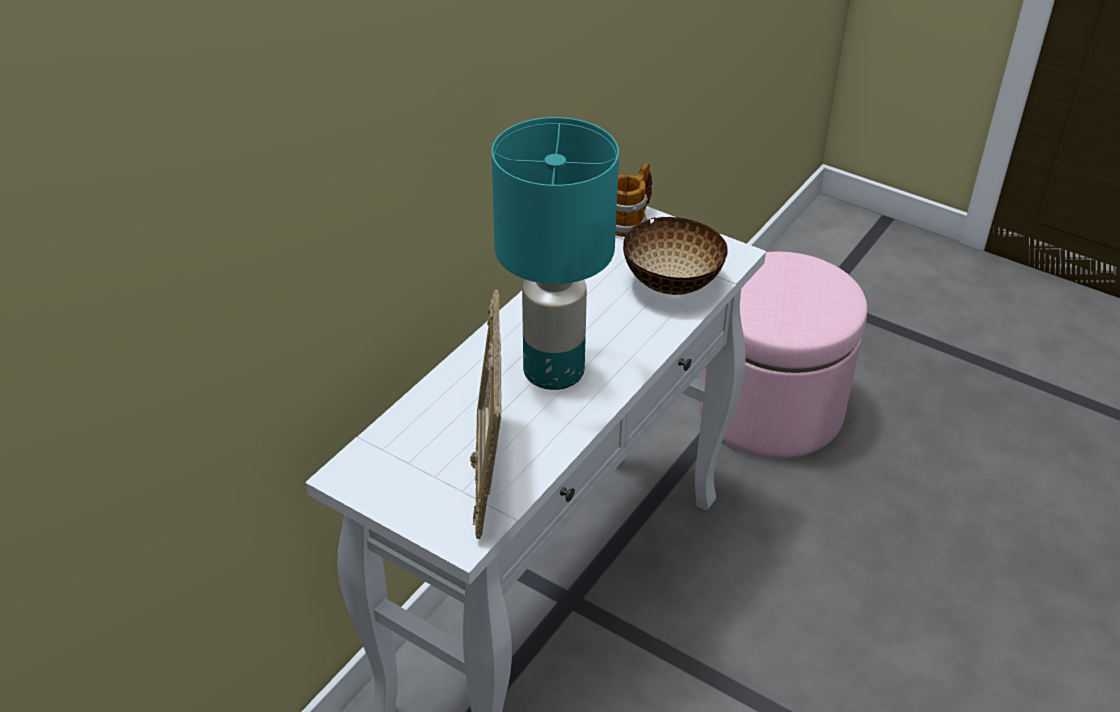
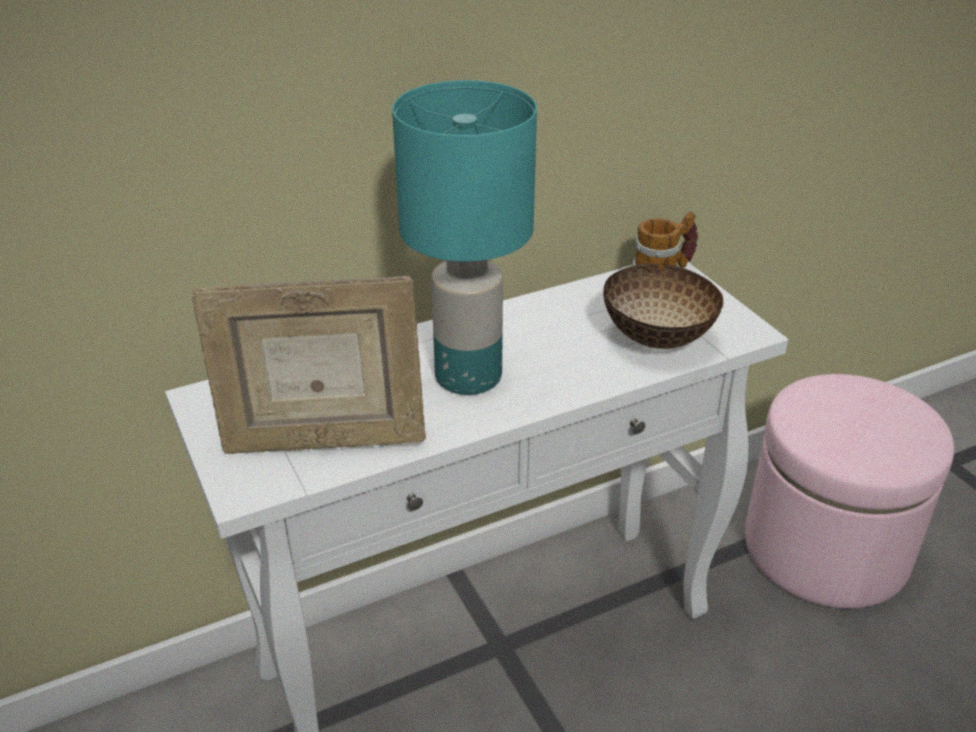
camera: 30 degrees right, 5 degrees down
(489, 472) = (323, 442): picture frame -> picture frame turned 120 degrees counterclockwise

